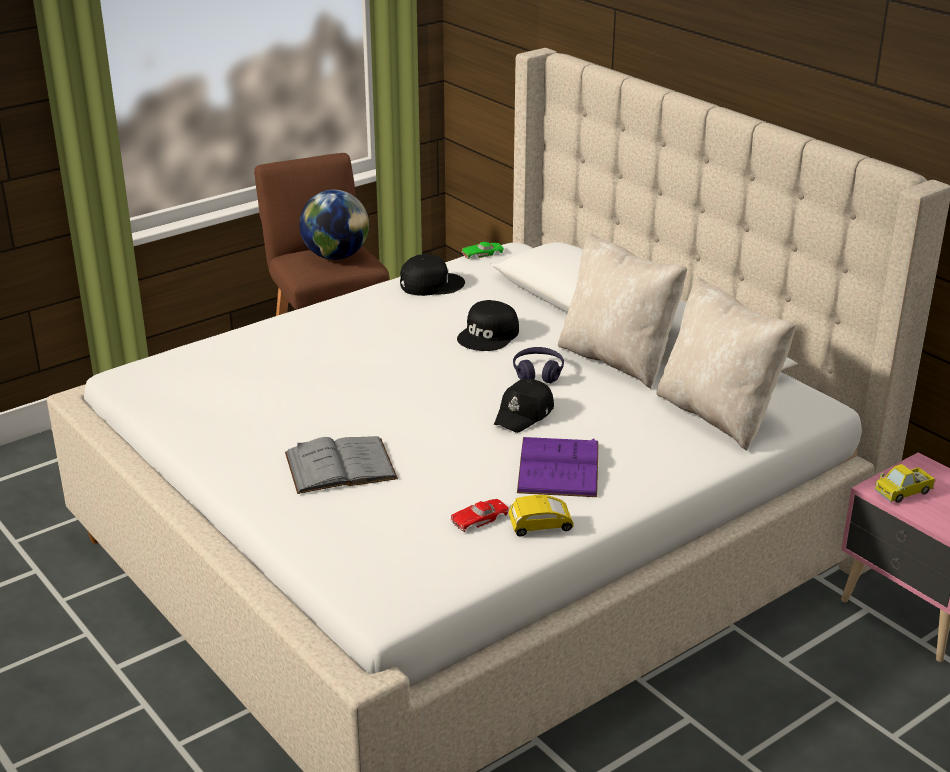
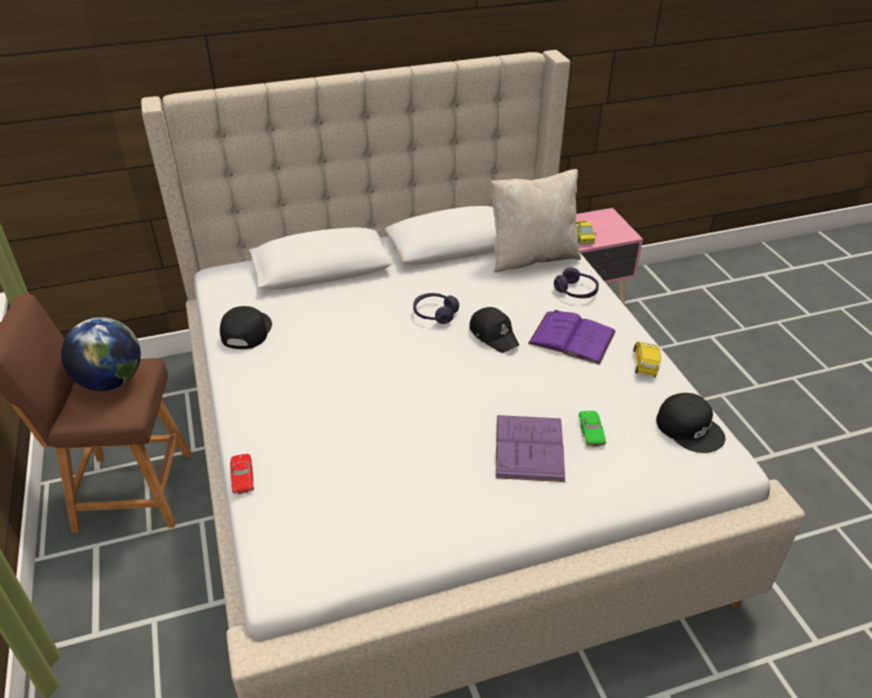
camera: 70 degrees left, 10 degrees up
(340, 465) = (529, 447): grey book -> purple book
(479, 518) = (627, 390): red toy car -> red toy car (242, 476)
(482, 253) = (212, 291): green toy car -> green toy car (591, 431)
(489, 335) = (361, 322): black cap -> black cap (690, 428)
(617, 360) = (436, 274): beige pillow -> none
(666, 457) = (576, 291): none -> purple headphones

